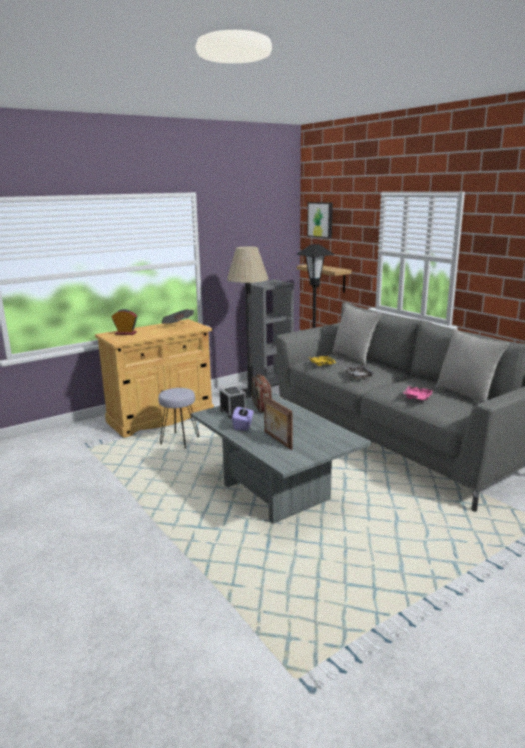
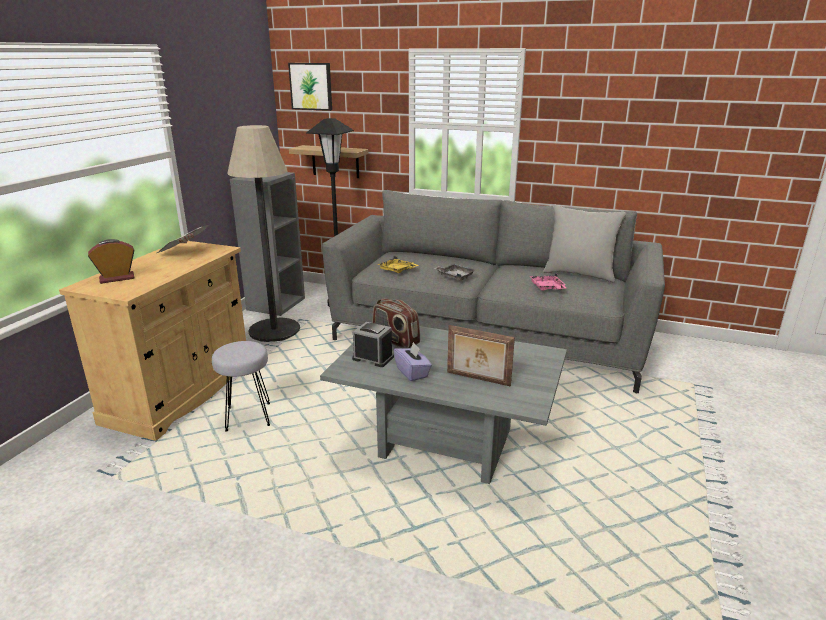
camera: 35 degrees left, 5 degrees up
(354, 357) = (417, 255): grey pillow -> none

